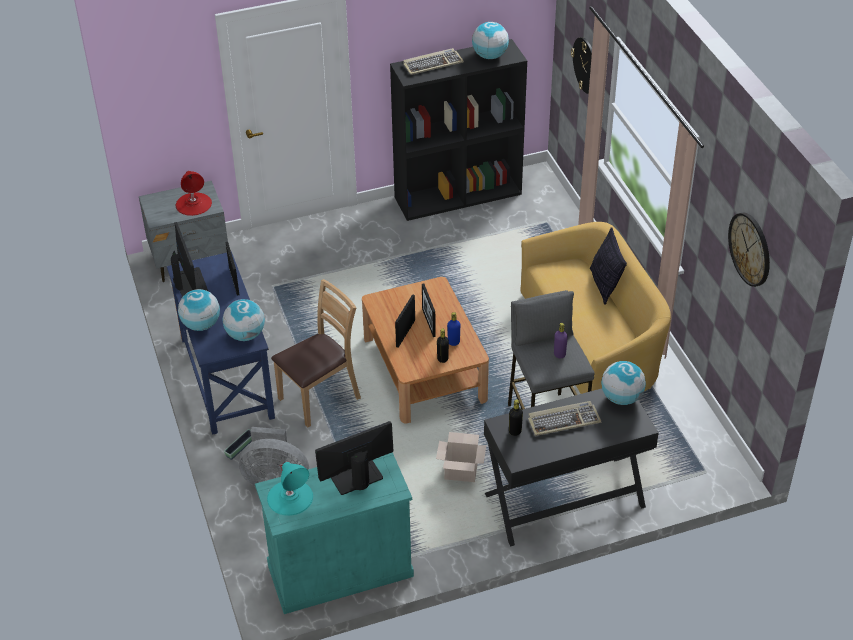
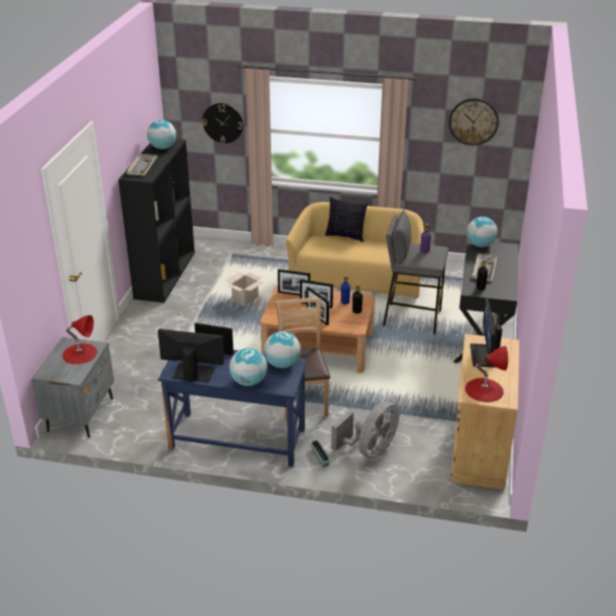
camera: 60 degrees left, 10 degrees down
(290, 497) = (484, 389): turquoise table lamp -> red table lamp
(340, 570) = (479, 448): turquoise cabinet -> beige cabinet
(436, 297) = (294, 294): none -> picture frame
(462, 471) = (426, 364): cardboard box -> cardboard box (245, 298)

